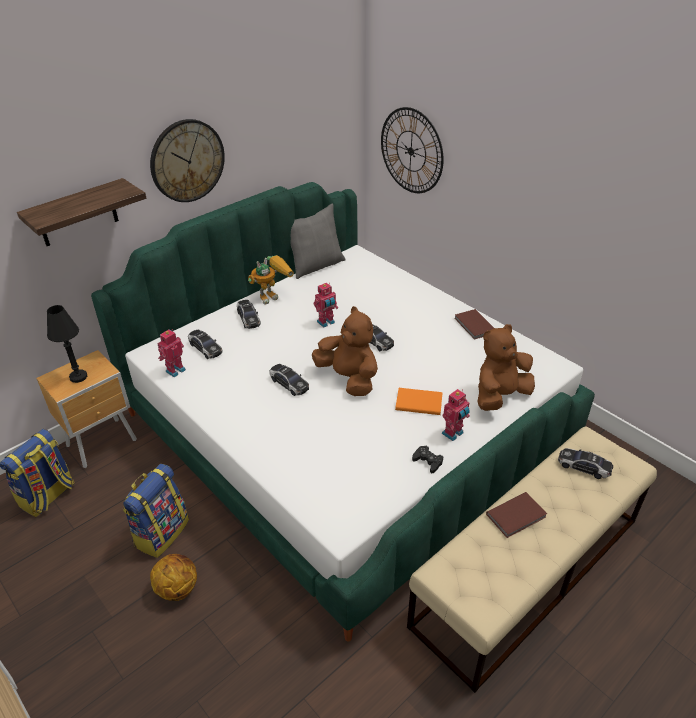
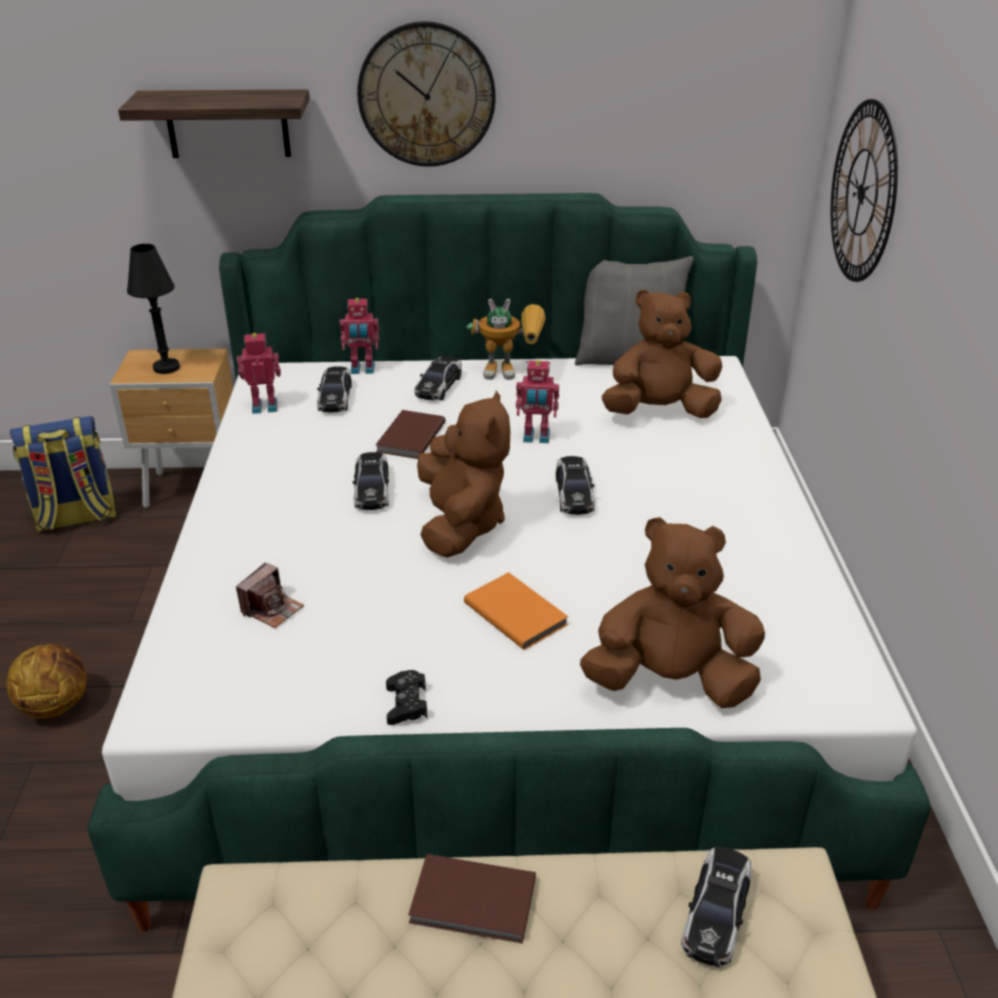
camera: 40 degrees right, 5 degrees down
(161, 532) = (123, 628): backpack -> none
(323, 459) = (272, 609): none -> camera
(360, 286) = (659, 412): none -> brown plush toy
(453, 434) = (505, 690): toy robot -> toy robot (362, 370)
(474, 326) = (778, 552): brown book -> brown book (409, 437)
(584, 467) = (716, 913): toy car -> toy car turned 135 degrees counterclockwise

